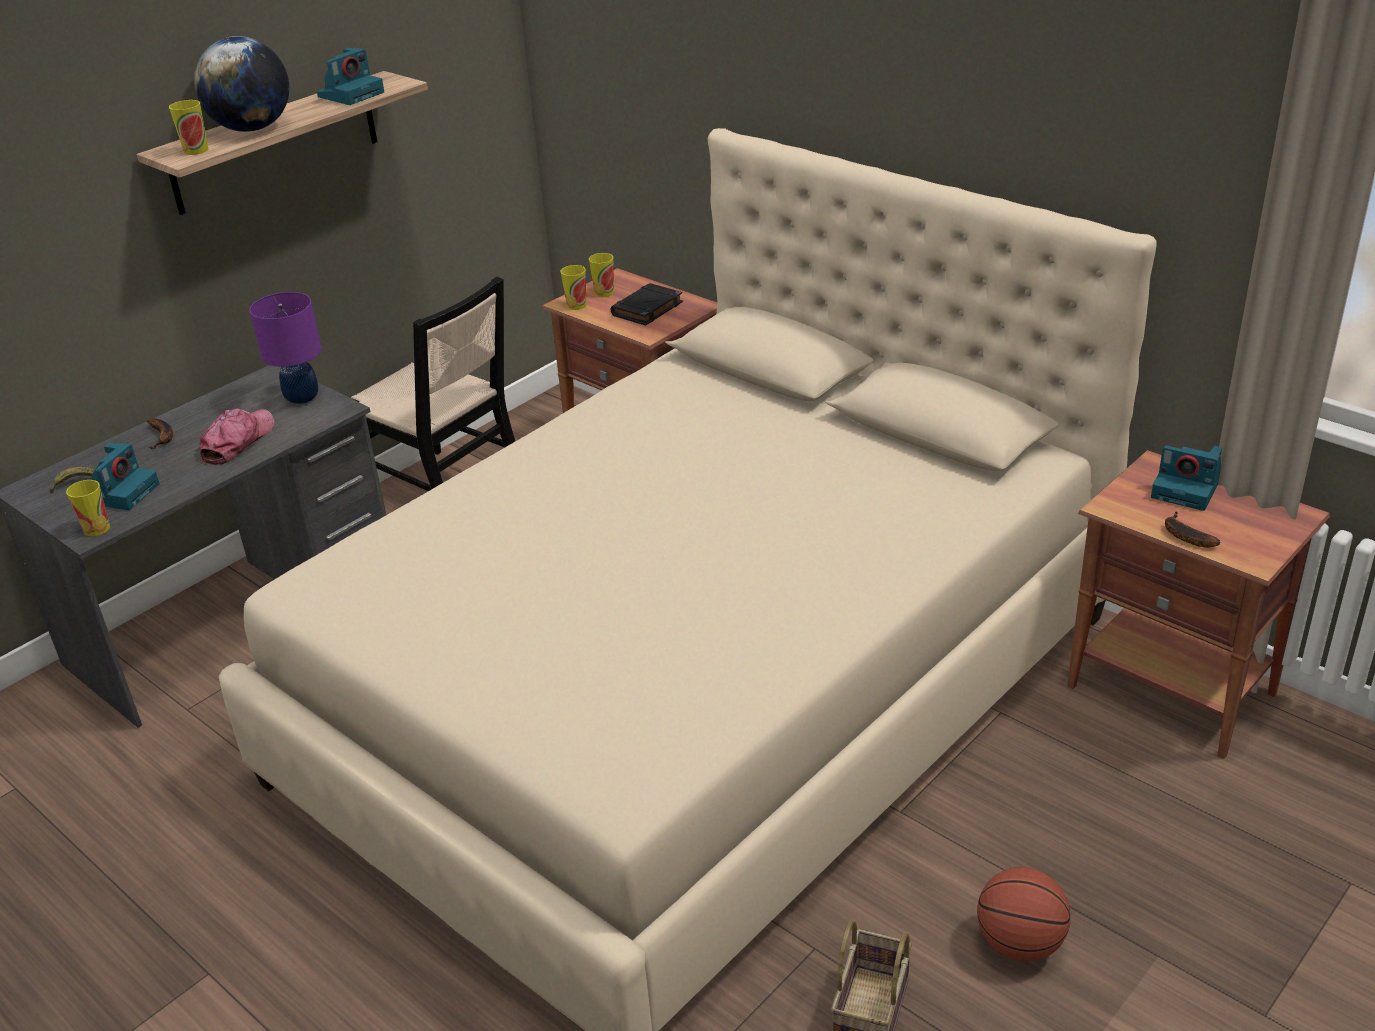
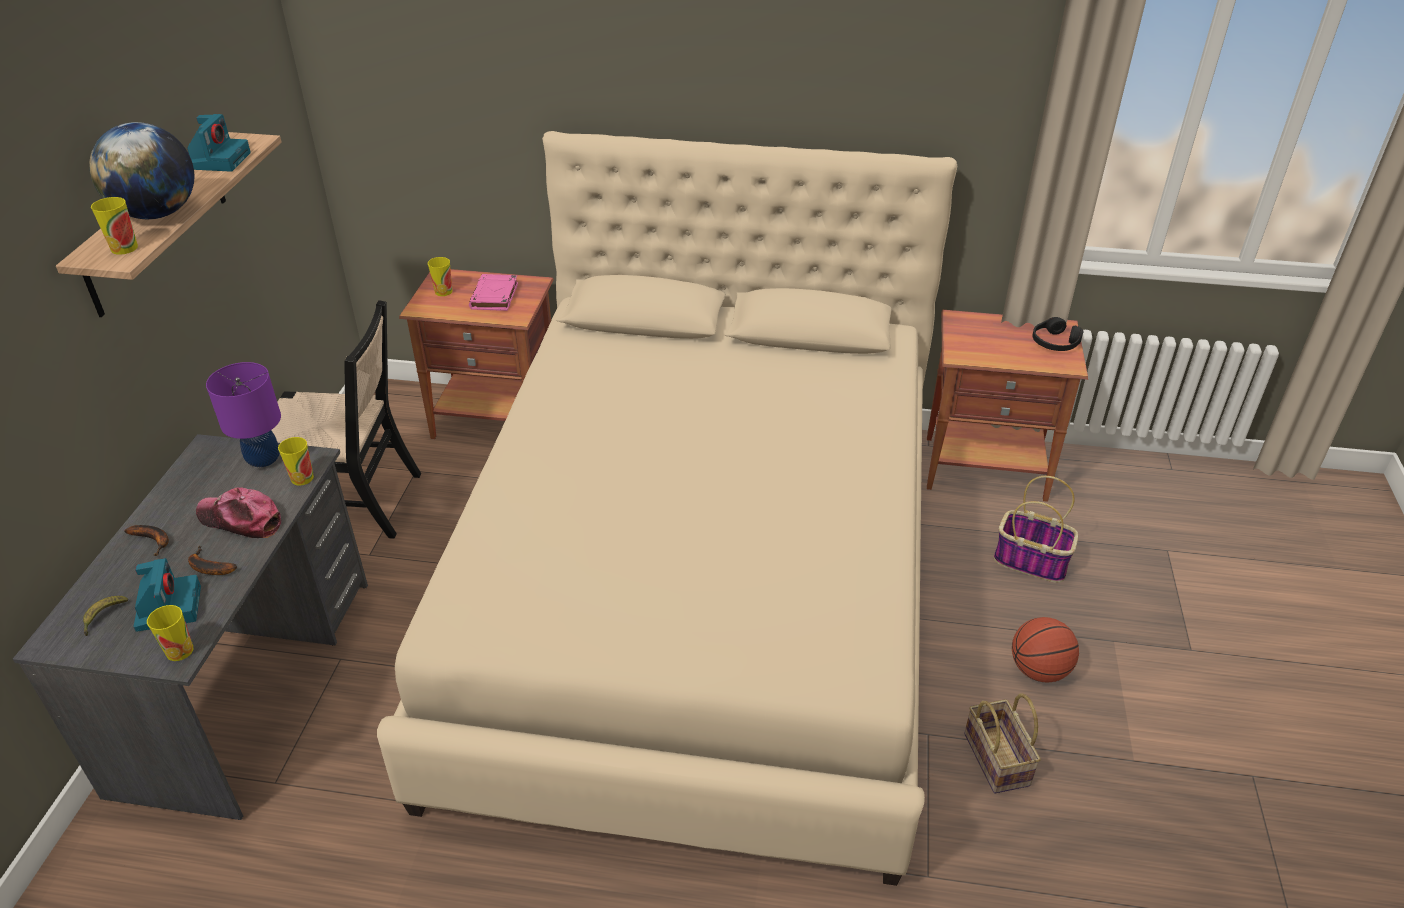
camera: 35 degrees left, 5 degrees up
(237, 442) = (241, 520): cap -> cap turned 60 degrees counterclockwise
(576, 305) = (430, 308): cup -> cup (302, 478)
(647, 309) = (494, 297): black book -> pink book
(1131, 819) = (1032, 562): none -> basket
(1184, 535) = (1017, 361): banana -> banana (208, 567)
(1187, 490) = (990, 330): camera -> none
(1263, 529) = (1054, 342): none -> black headphones

